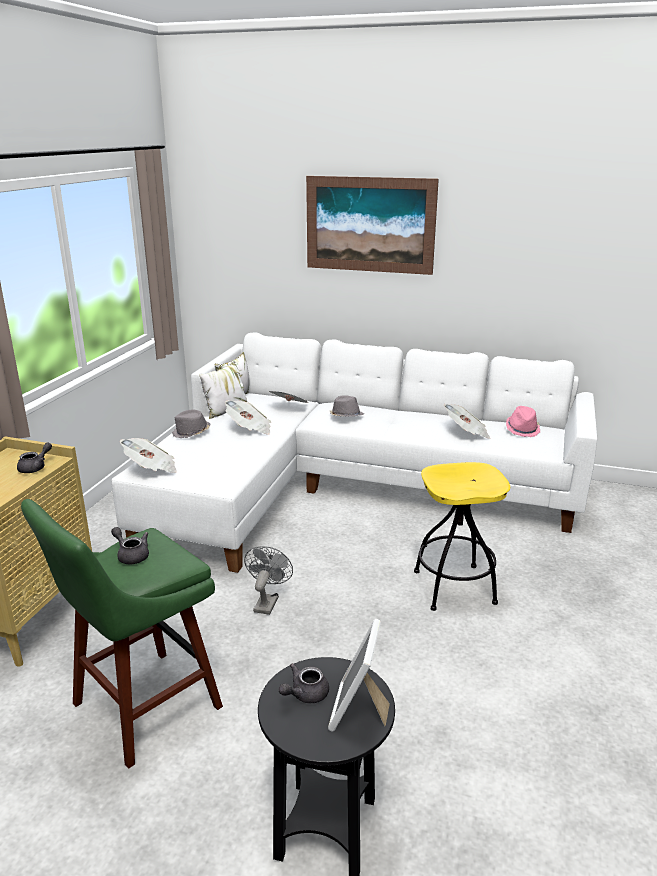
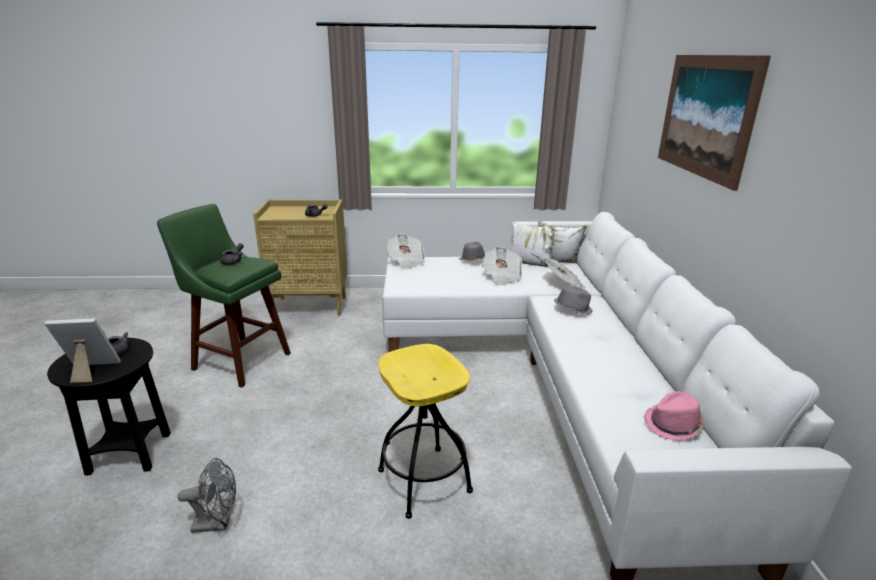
camera: 70 degrees right, 0 degrees up
(267, 601) = (357, 378): grey fan -> grey fan (218, 523)
(466, 433) = (617, 384): newspaper -> none

